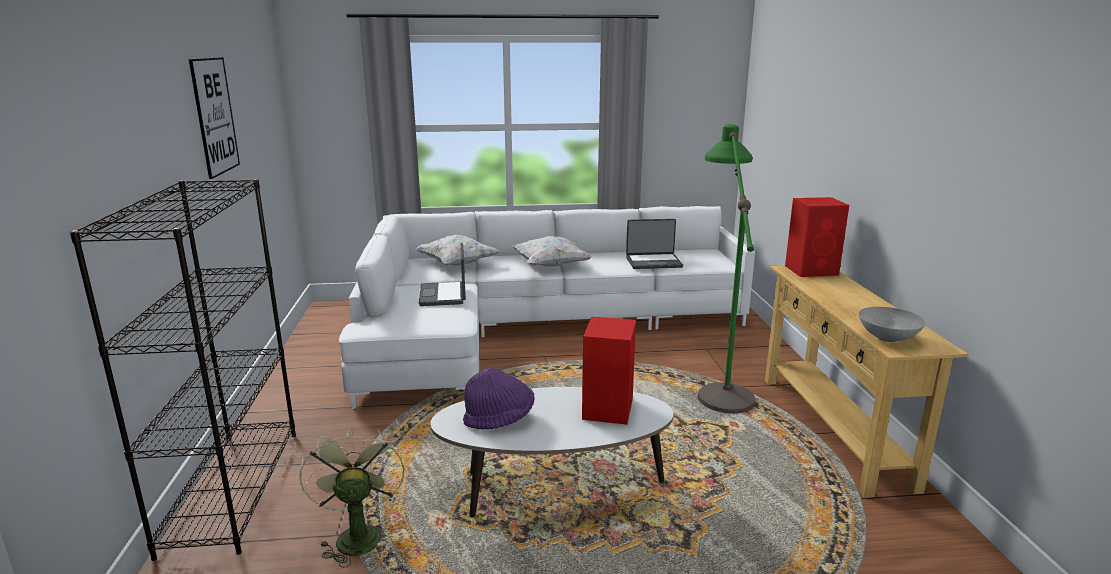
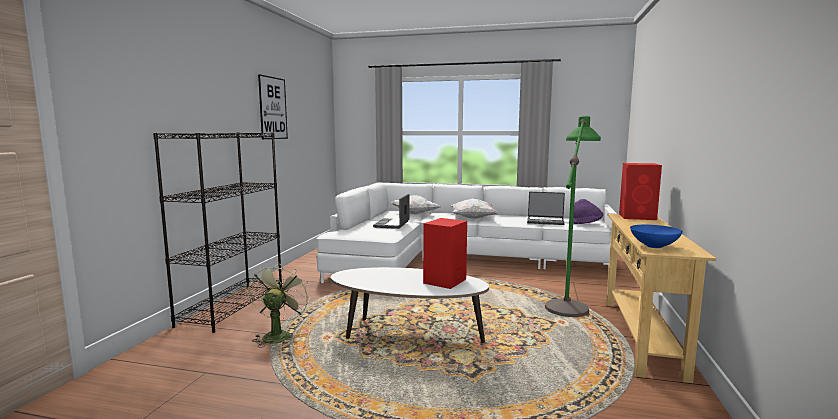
camera: 20 degrees right, 10 degrees down
(499, 419) = (373, 277): purple hat -> purple hat (586, 223)
(889, 338) = (655, 246): grey bowl -> blue bowl

